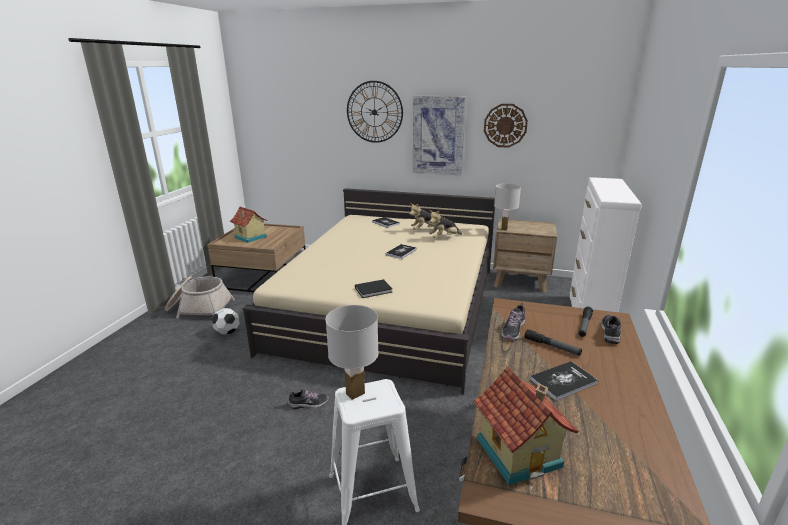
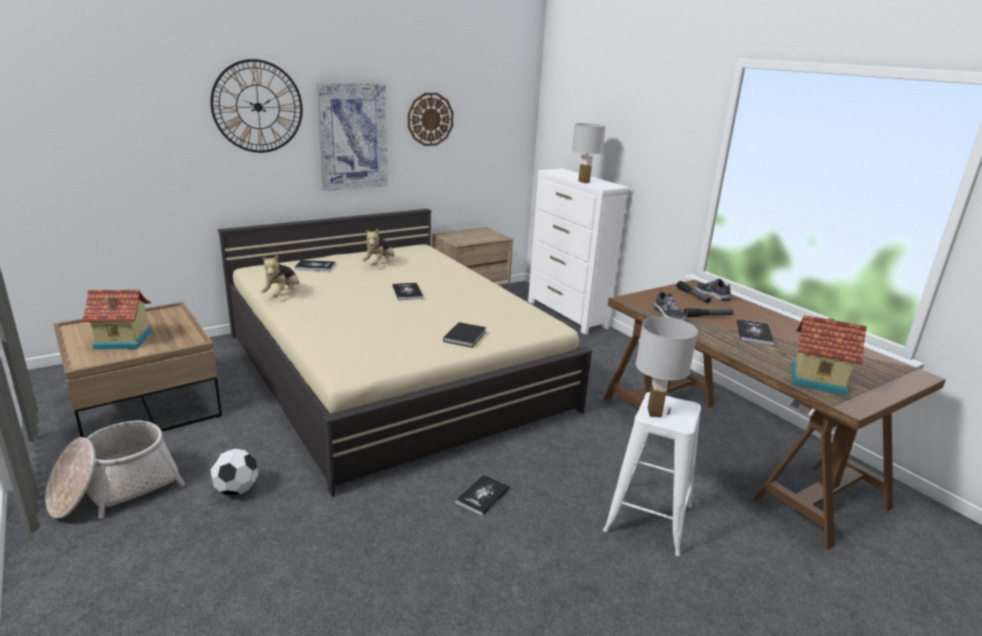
camera: 50 degrees left, 0 degrees up
(308, 404) = (483, 495): shoe -> book
(444, 238) = (416, 266): plush toy -> plush toy (282, 294)
(504, 229) = (458, 242): white table lamp -> white table lamp (584, 182)

